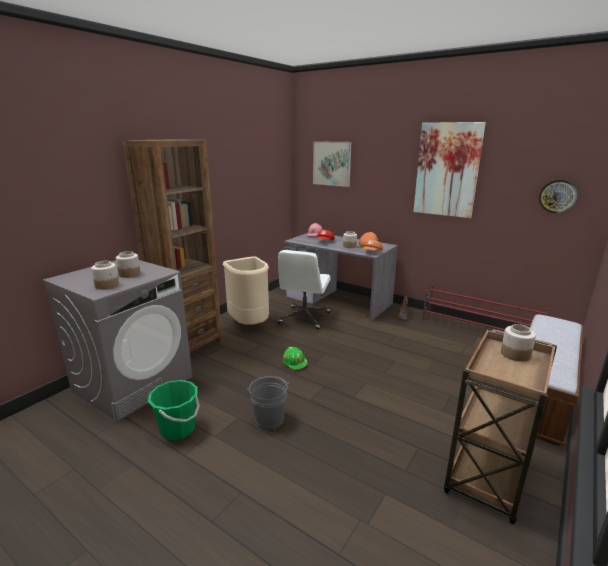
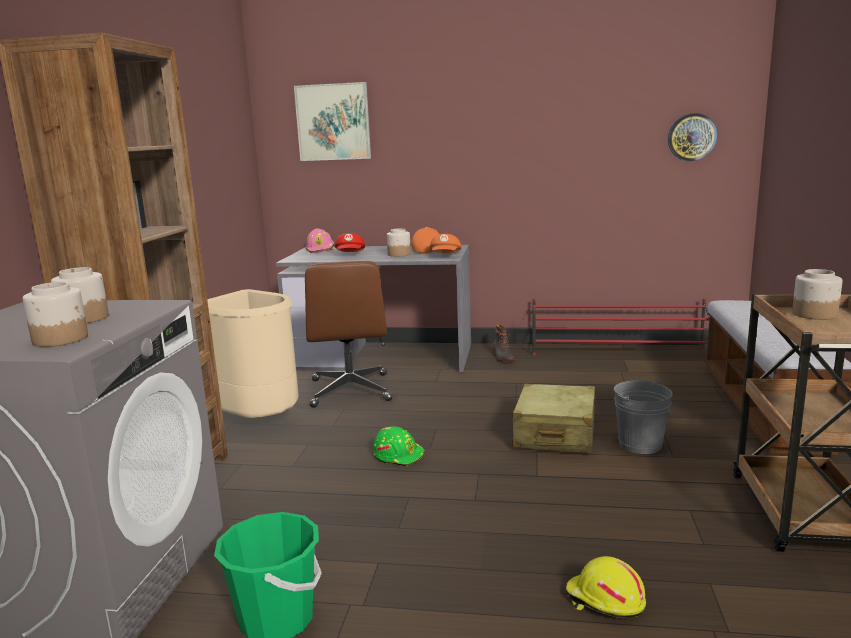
camera: 25 degrees left, 5 degrees down
(269, 420) = (437, 547): grey bucket -> grey bucket (640, 444)
(304, 318) = (351, 391): white office chair -> brown office chair
(321, 479) = (604, 600): none -> yellow hard hat
(387, 374) = (555, 434): none -> beige suitcase
(447, 170) = (533, 115): picture -> none

